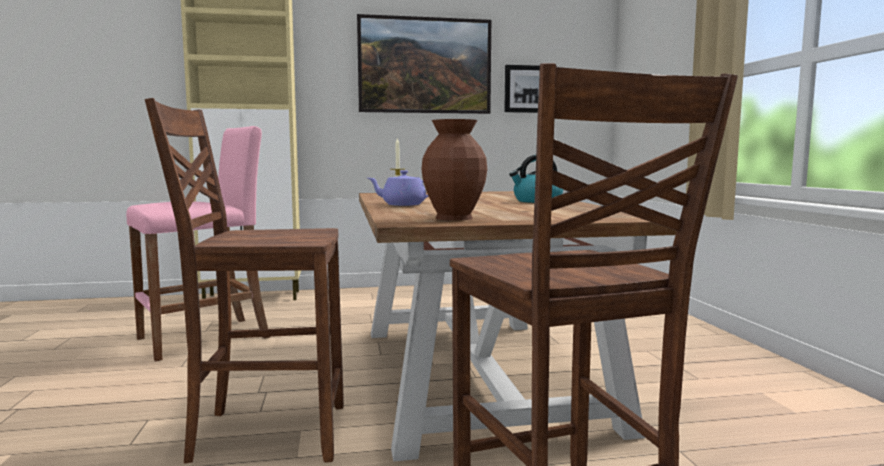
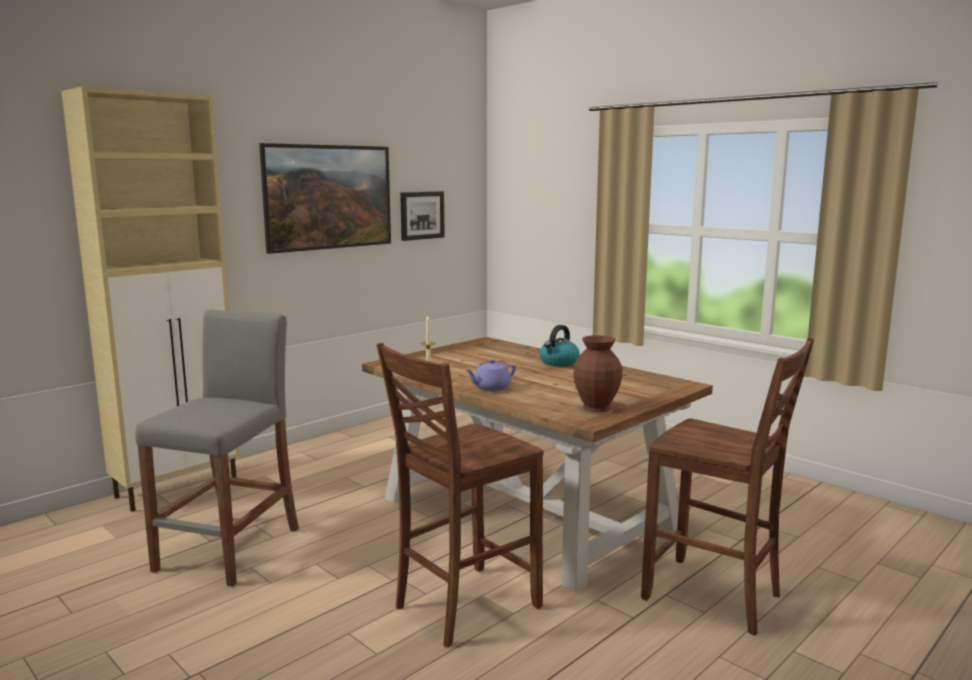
camera: 35 degrees left, 5 degrees up
(204, 338) = (230, 549): pink stool -> grey stool

